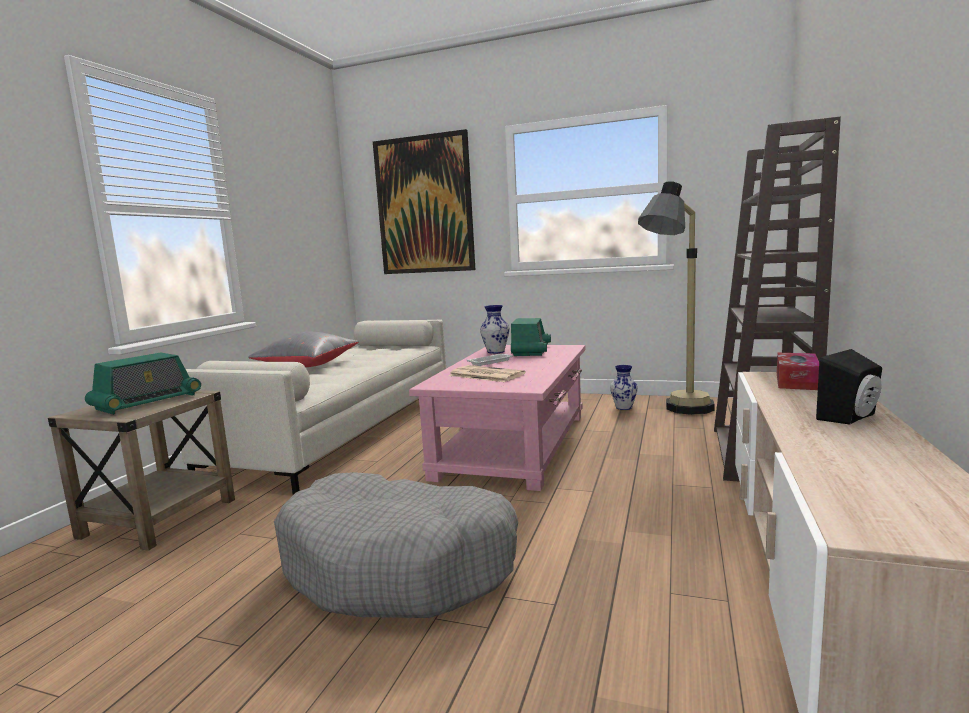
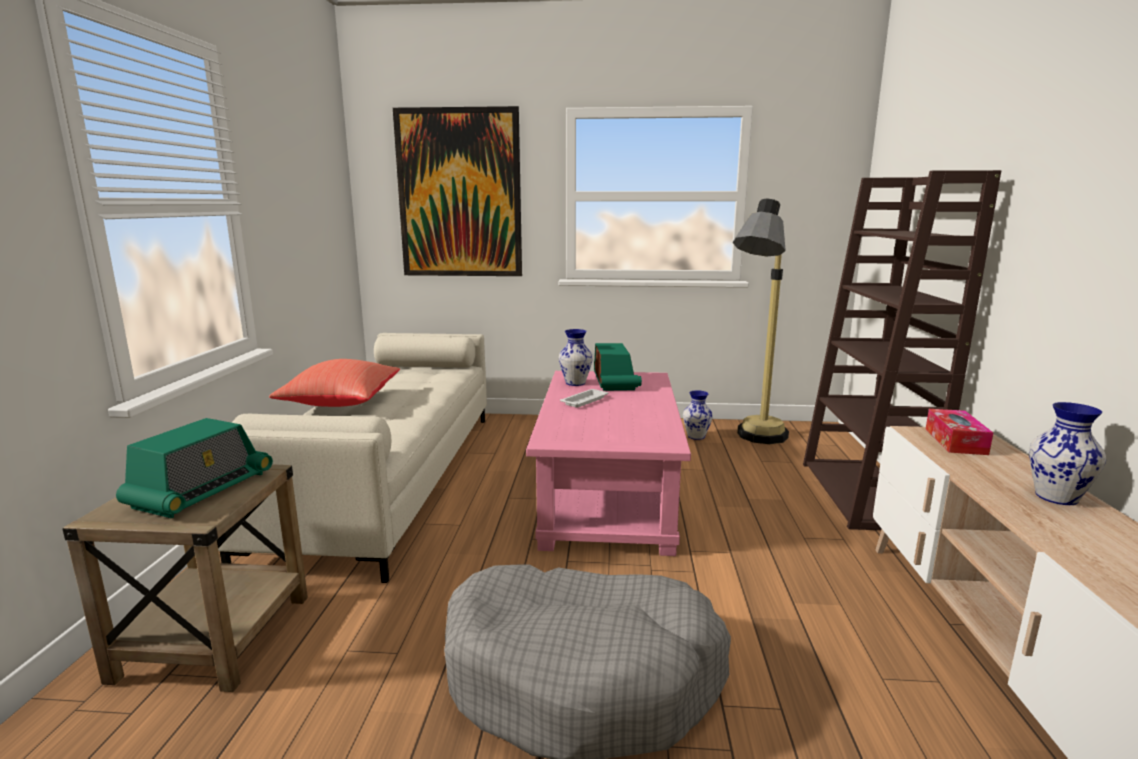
camera: 15 degrees left, 5 degrees up
(307, 366) = (340, 402): grey pillow -> red pillow
(485, 375) = (598, 423): newspaper -> none
(851, 418) = (1055, 497): black speaker -> vase

